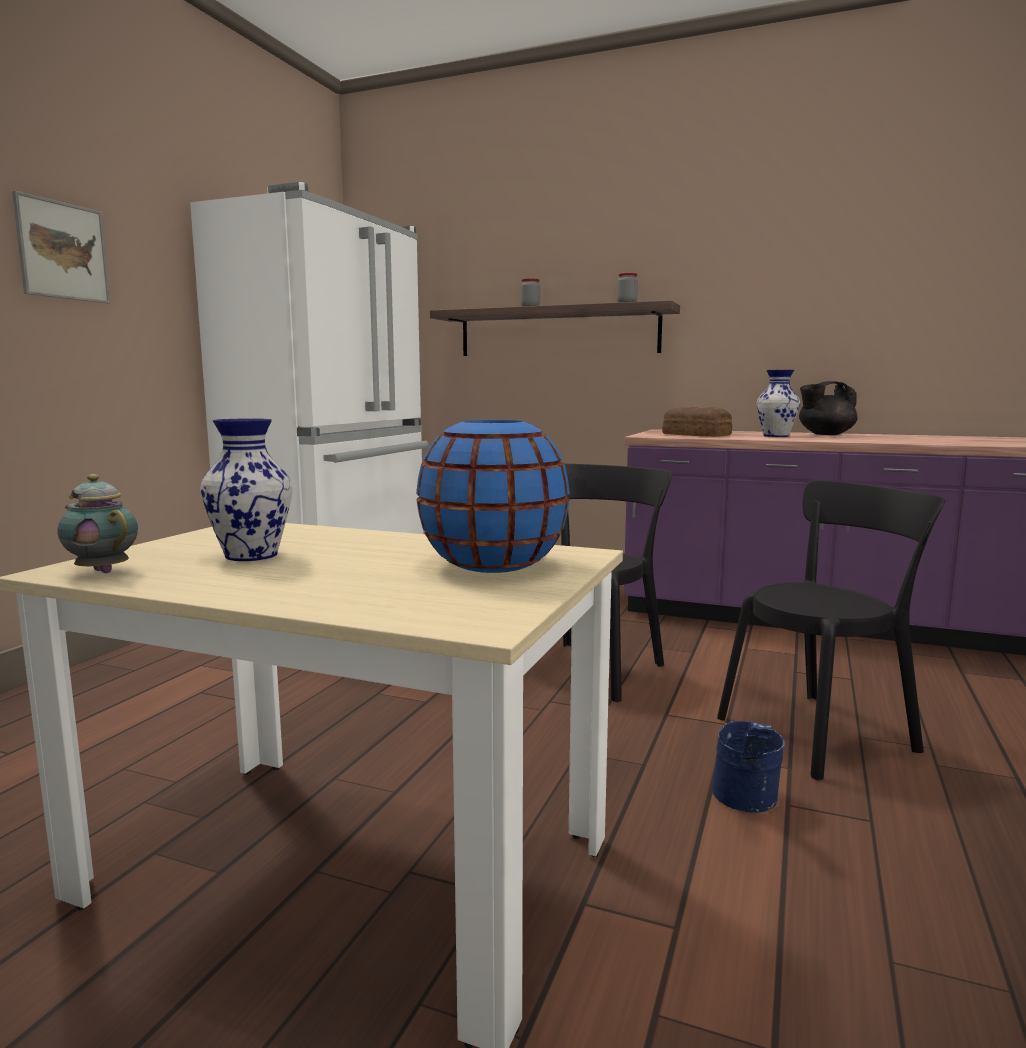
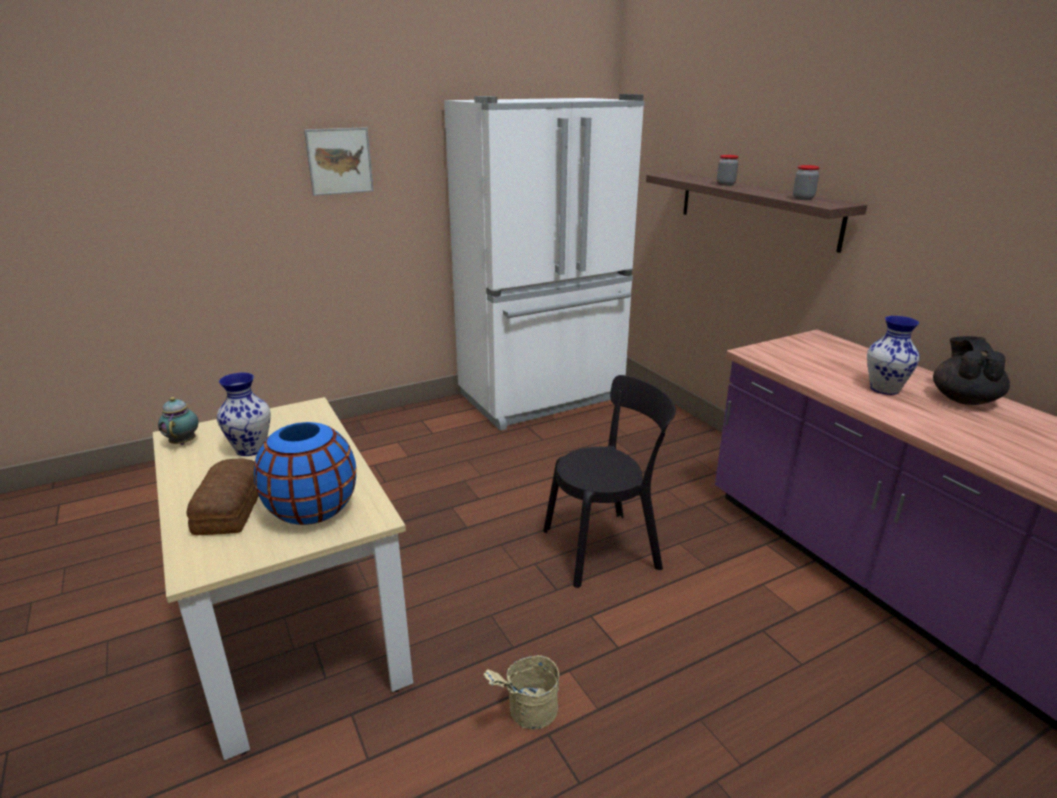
camera: 40 degrees right, 15 degrees up
(696, 435) = (806, 362): bread -> bread (231, 508)
(746, 802) = (526, 714): blue bucket -> beige bucket
(822, 732) = (676, 697): black chair -> none
(825, 434) = (963, 399): black teapot -> black teapot turned 75 degrees clockwise

